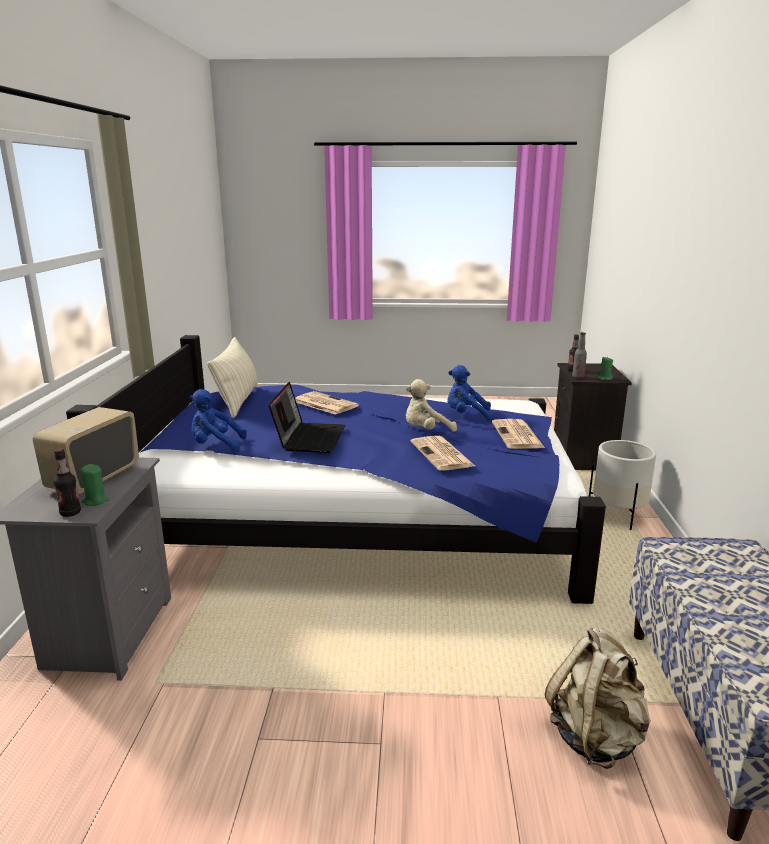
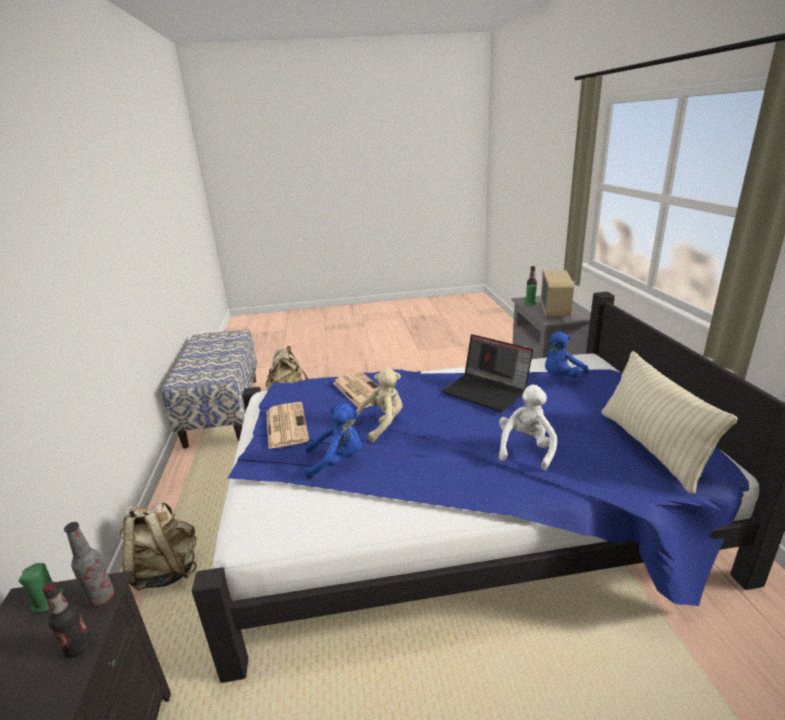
camera: 170 degrees right, 5 degrees up
(215, 445) = (561, 377): blue plush toy -> blue plush toy turned 150 degrees clockwise
(309, 438) = (487, 391): laptop -> laptop turned 45 degrees counterclockwise
(324, 404) = (526, 449): newspaper -> white plush toy
(618, 515) = (166, 570): white planter -> beige backpack

